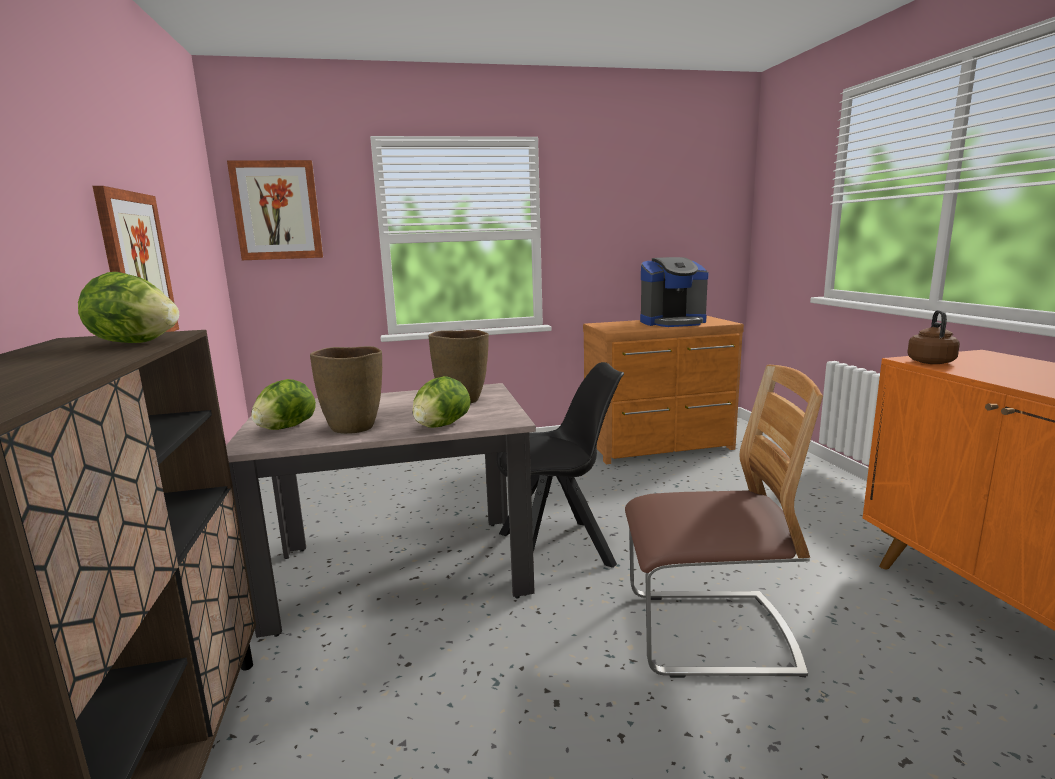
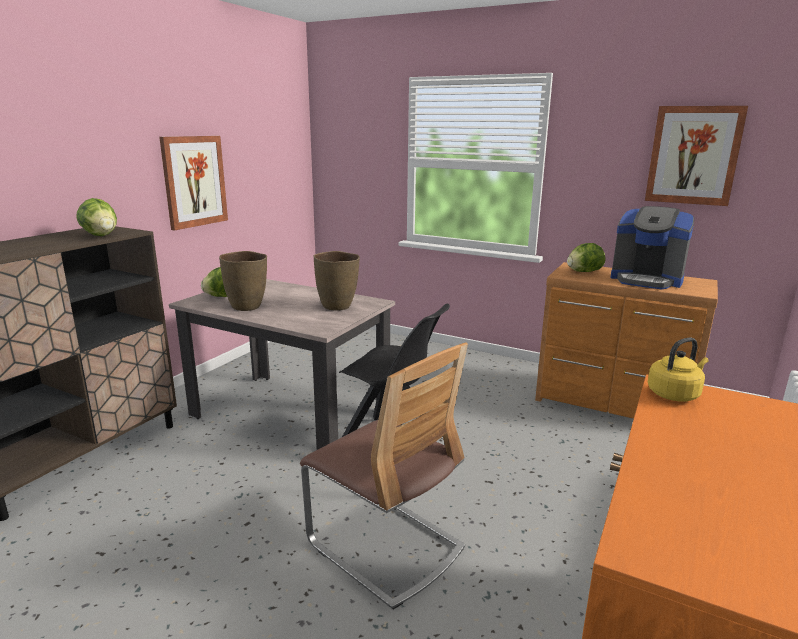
camera: 40 degrees right, 5 degrees up
(277, 210) = (344, 136): picture -> picture (693, 155)
(441, 426) = (283, 320): lettuce -> lettuce (583, 272)
(930, 361) = (675, 394): brown kettle -> yellow kettle

